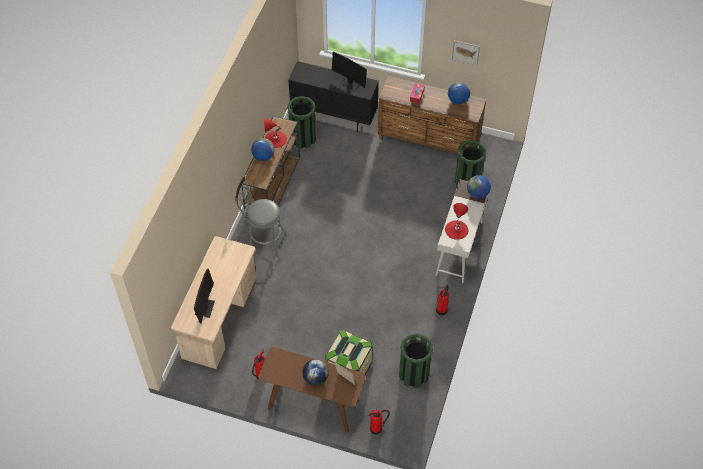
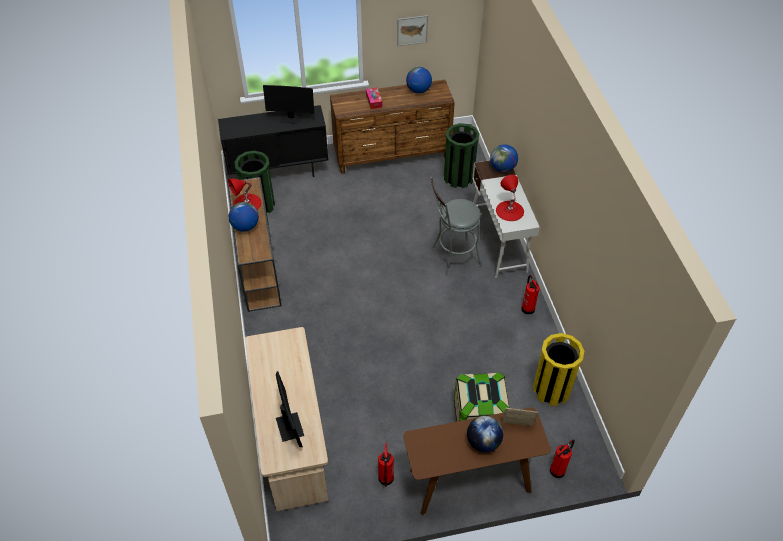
camera: 30 degrees left, 5 degrees down
(262, 242) = (286, 329): grey stool -> grey stool (452, 258)
(413, 374) = (551, 389): green trash can -> yellow trash can

